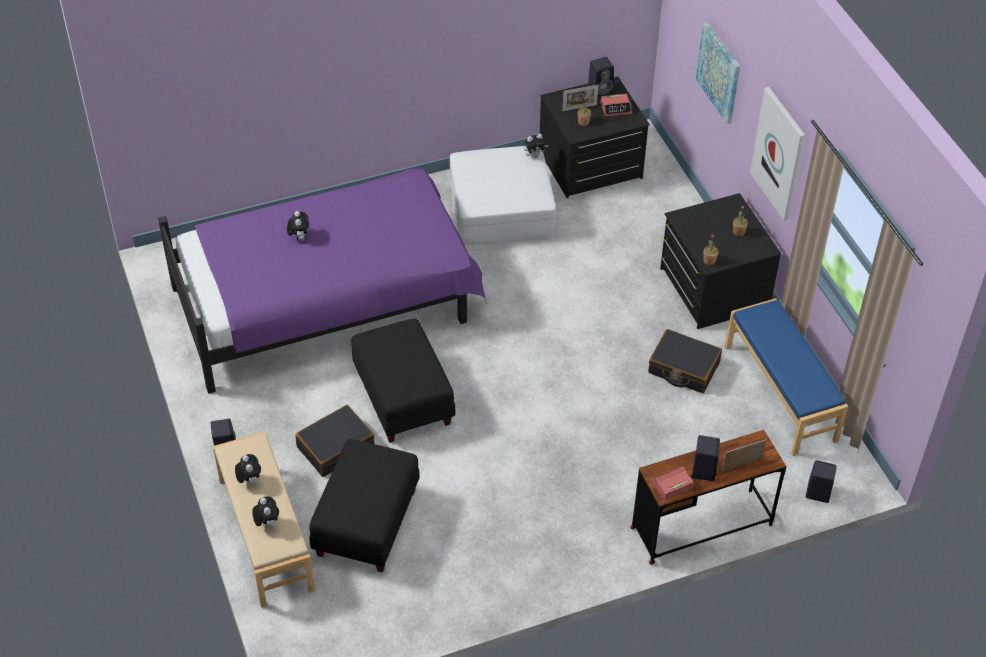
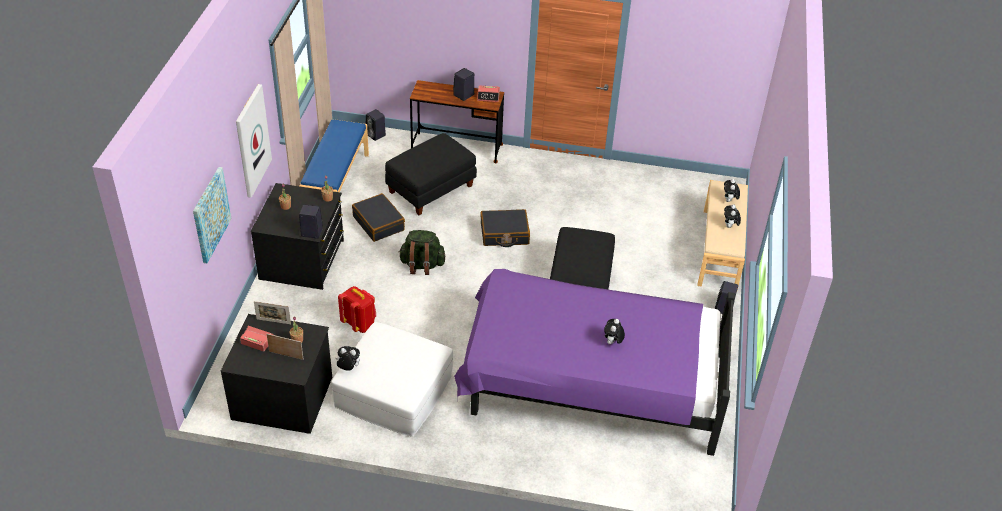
camera: 150 degrees left, 5 degrees down
(335, 447) = (646, 278): black suitcase -> black suitcase (504, 234)
(367, 523) = (651, 229): black ottoman -> black ottoman (431, 188)
(590, 253) = (359, 324): none -> red backpack
(590, 341) = (422, 265): none -> green backpack
(601, 89) = (249, 364): black speaker -> black speaker (311, 232)
(742, 465) = (440, 89): picture frame -> picture frame (273, 321)

